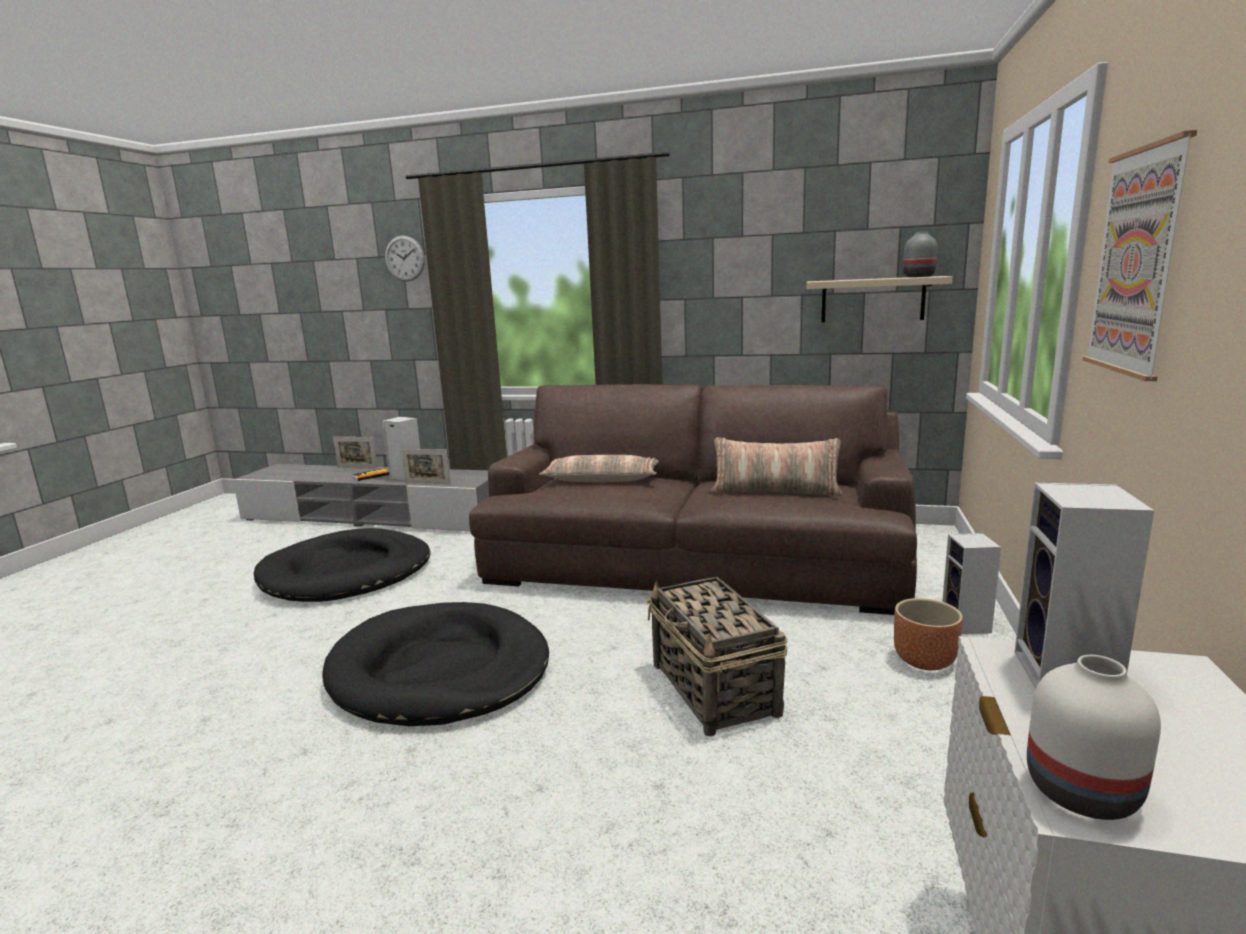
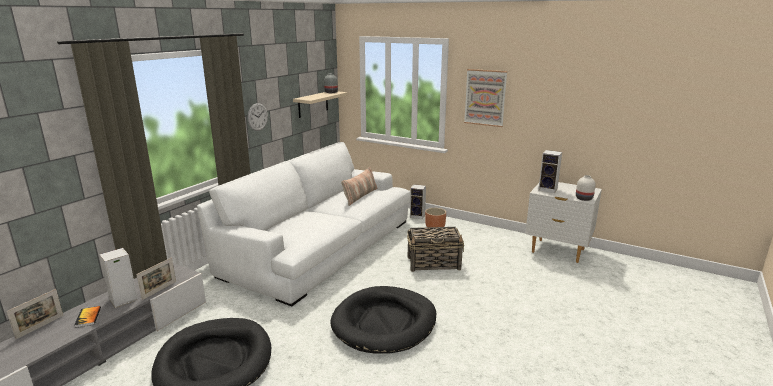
camera: 75 degrees left, 5 degrees up
(404, 258) = (44, 115): wall clock -> wall clock (257, 117)
(601, 480) = (296, 224): pillow -> none
(694, 558) = (320, 246): brown sofa -> white sofa

